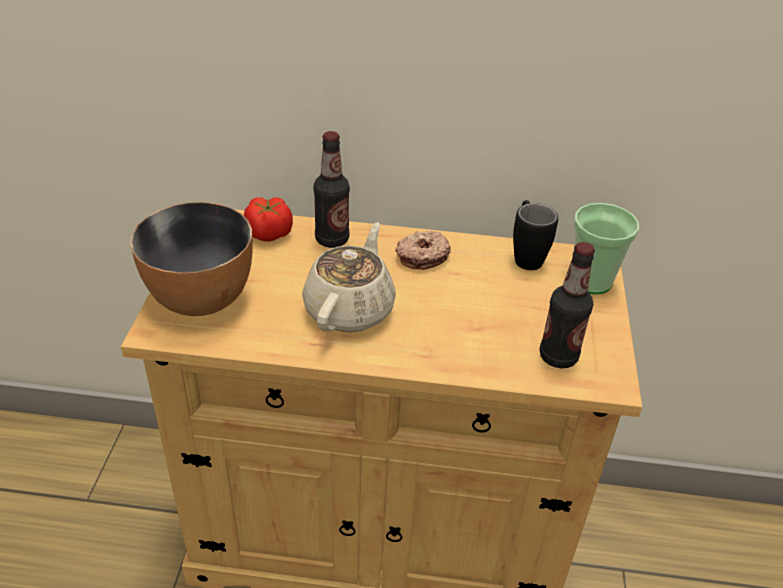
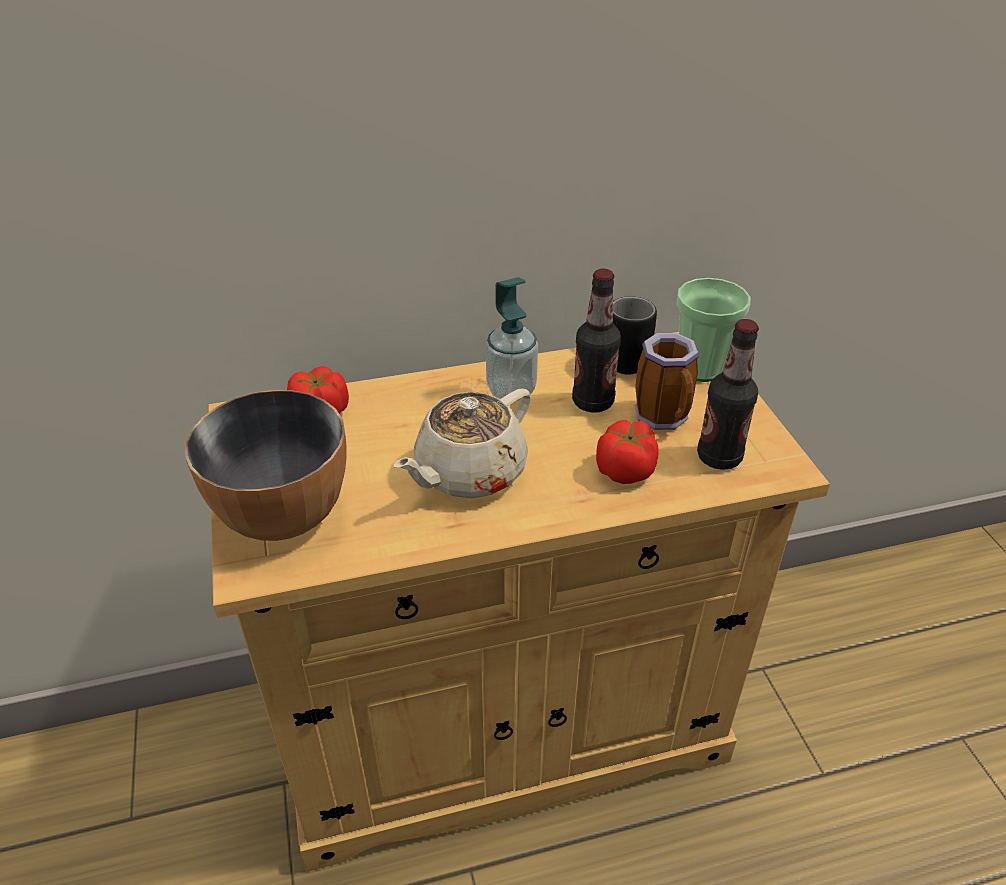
camera: 20 degrees left, 0 degrees up
(332, 239) = (399, 400): bottle -> bottle (593, 402)
(350, 309) = (468, 473): beige teapot -> beige teapot turned 135 degrees counterclockwise
(422, 256) = (511, 390): donut -> soap dispenser
(473, 343) = (625, 470): none -> tomato
(534, 312) = (665, 418): none -> mug

